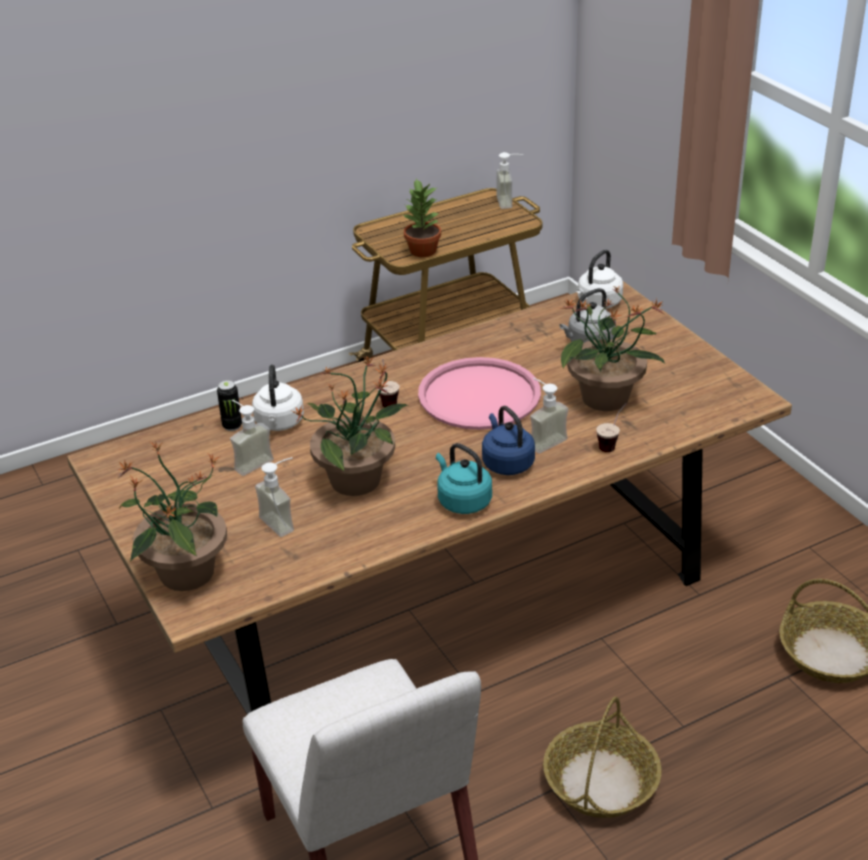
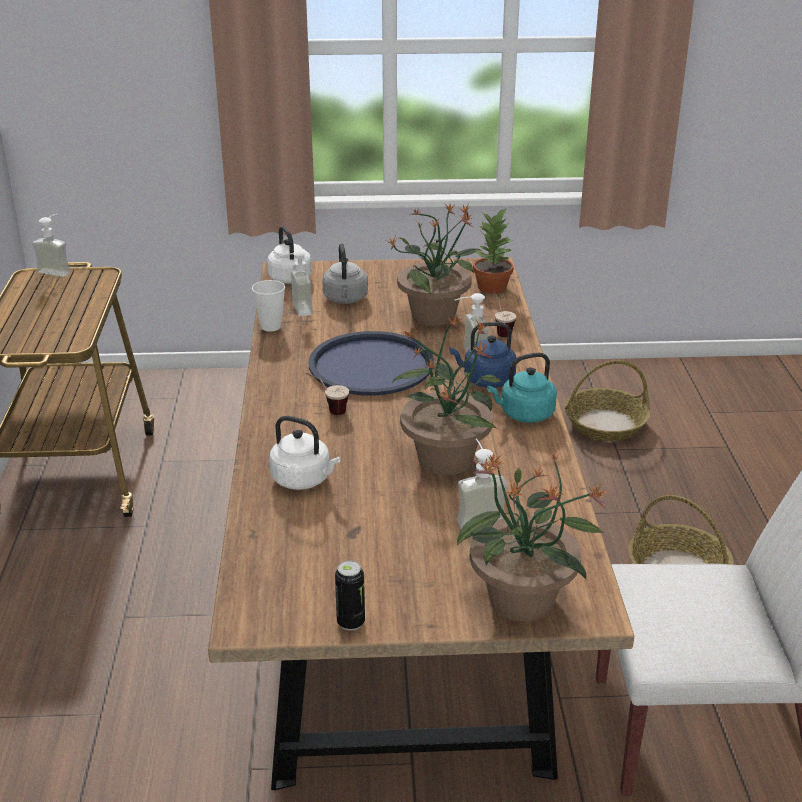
camera: 65 degrees left, 5 degrees down
(232, 426) = (277, 510): can -> can (351, 622)
(249, 461) = (355, 514): soap dispenser -> soap dispenser (295, 309)
(423, 251) = (78, 330): potted plant -> potted plant (493, 287)
(479, 395) = (371, 365): pink tray -> blue tray
(500, 325) = (271, 327): none -> cup

